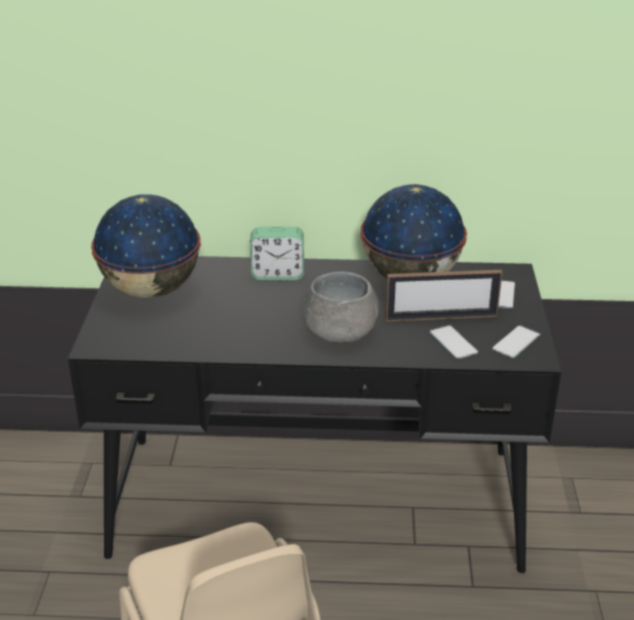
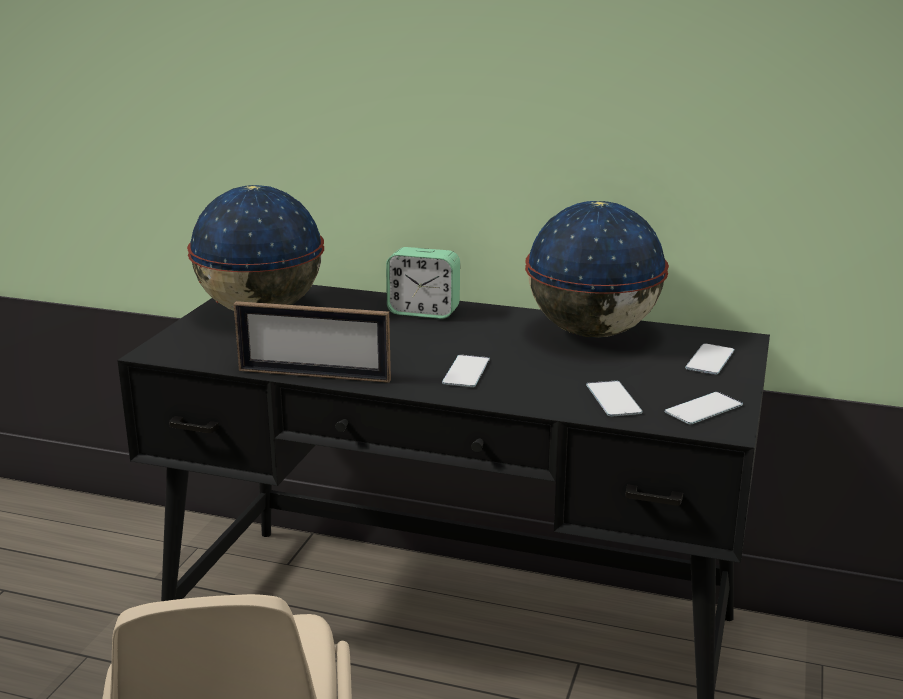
camera: 15 degrees right, 10 degrees down
(339, 331) = (466, 371): grey bowl -> phone
(441, 317) = (611, 373): picture frame -> picture frame (314, 375)

